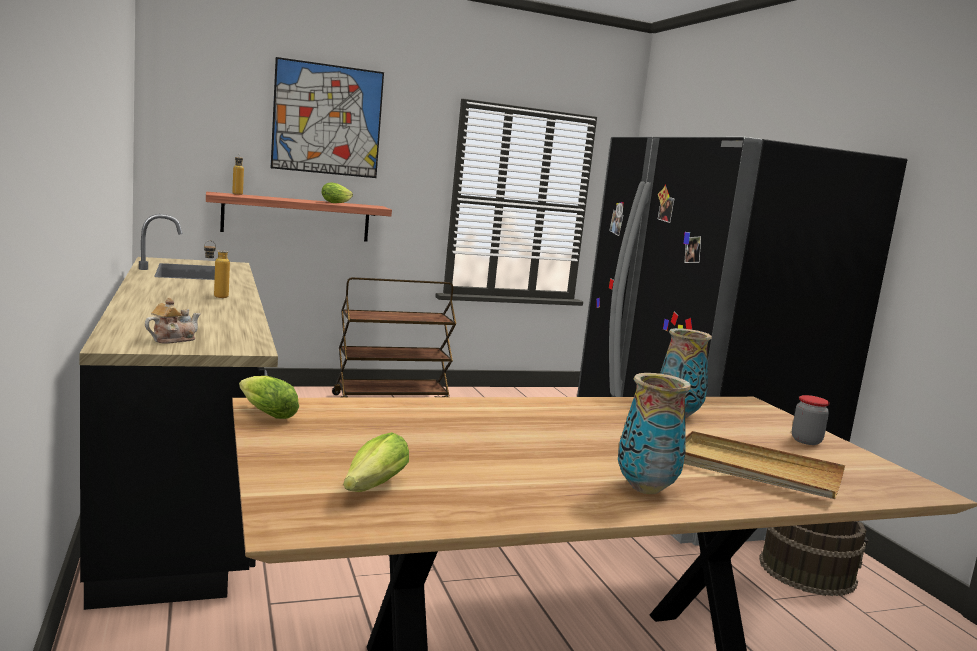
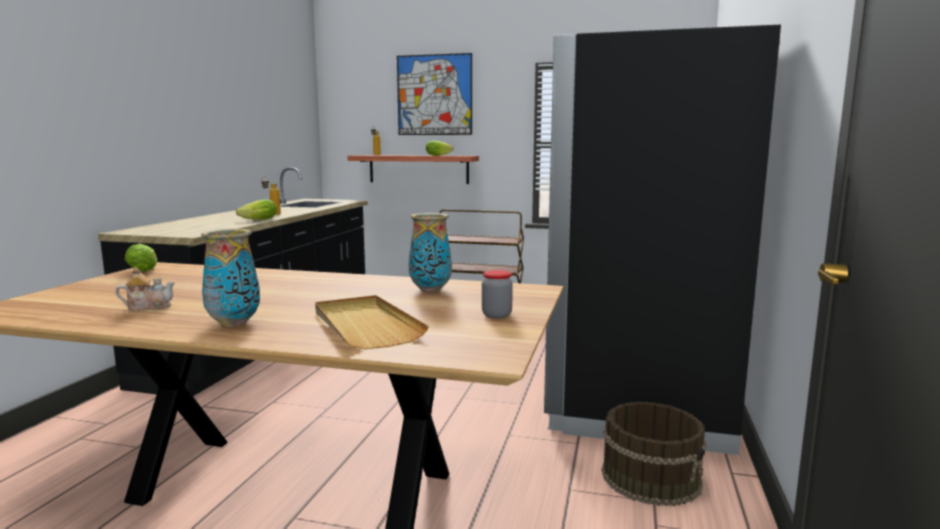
camera: 35 degrees right, 0 degrees up
(172, 339) = (165, 230): teapot -> teapot (148, 307)
(371, 489) = (73, 303): lettuce -> lettuce (256, 220)

